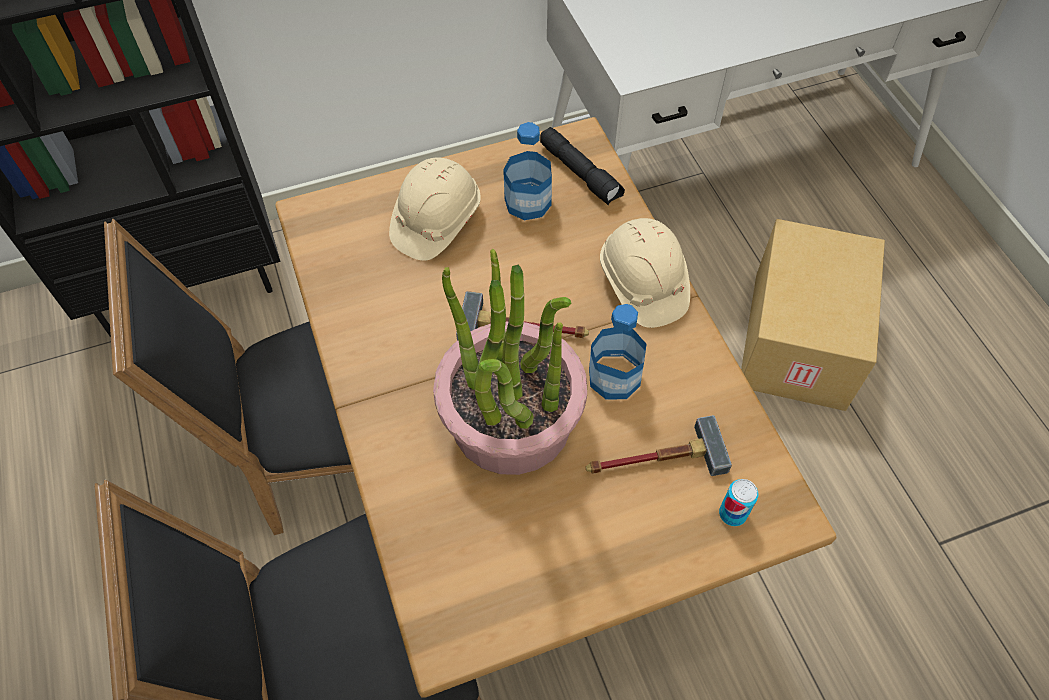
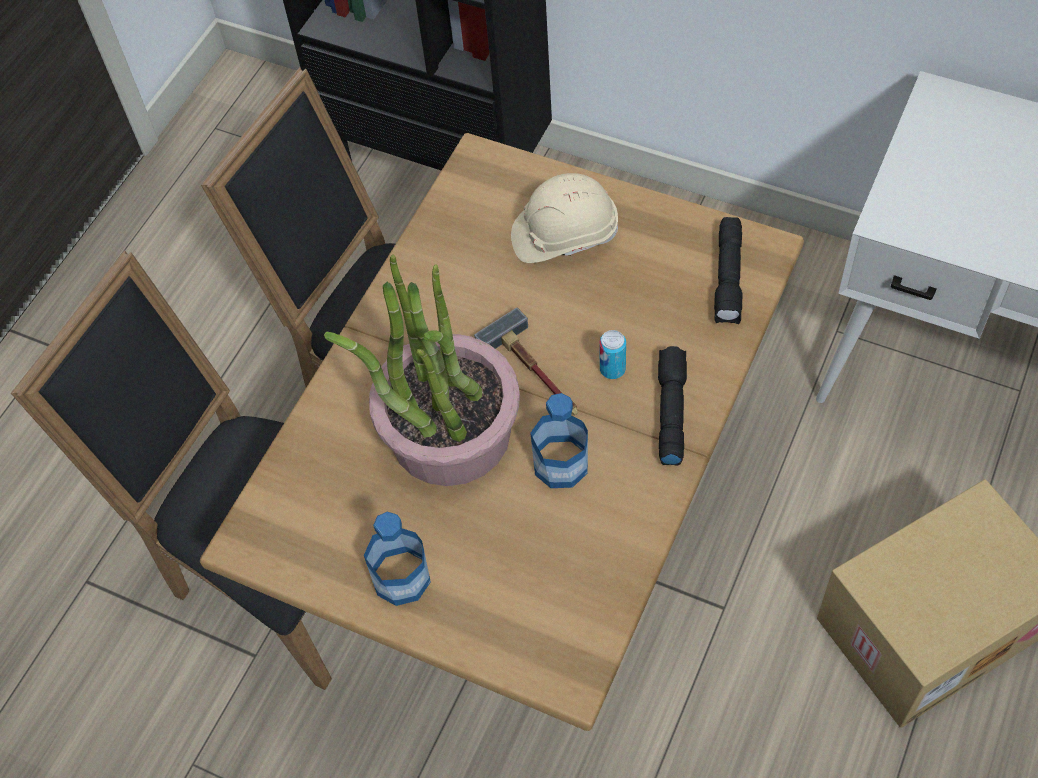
camera: 50 degrees right, 0 degrees up
(528, 202) = (655, 272): bottle -> bottle (401, 578)
(642, 284) = (670, 411): beige hard hat -> black flashlight
(653, 460) = (517, 548): hammer -> none
(732, 513) = (529, 637): can -> can (612, 369)

